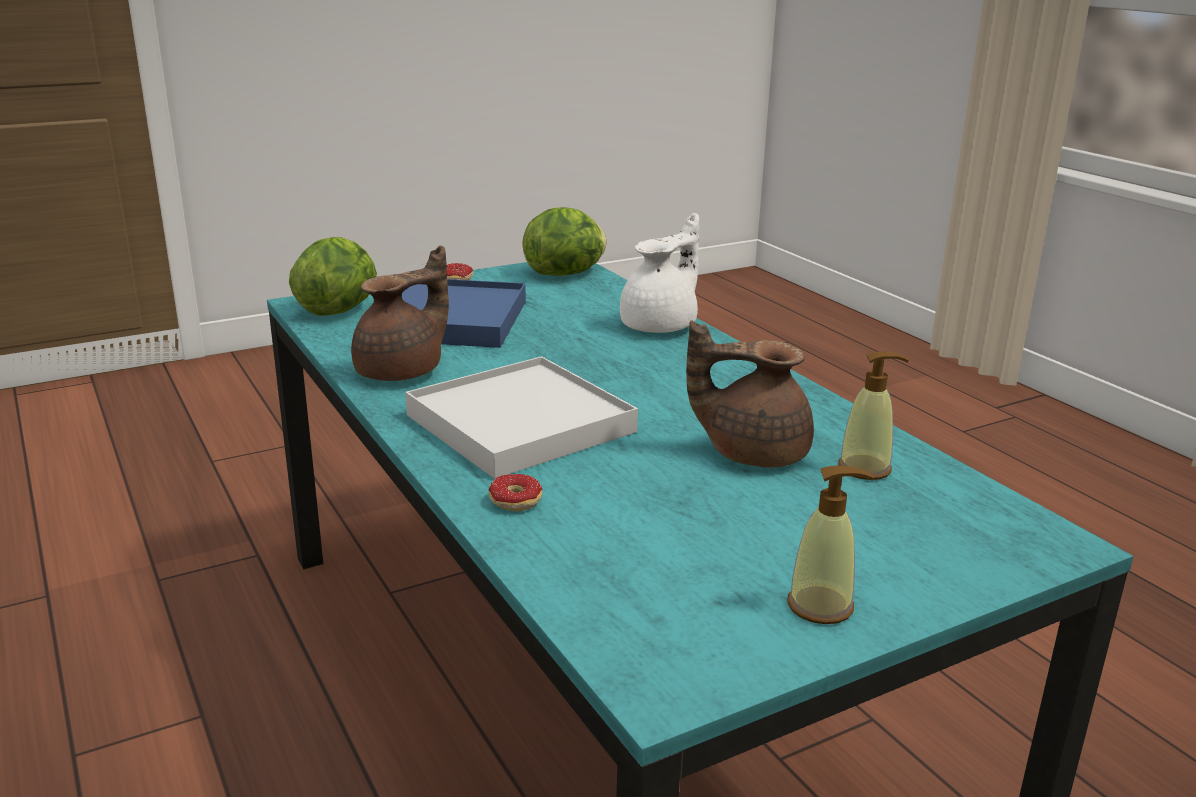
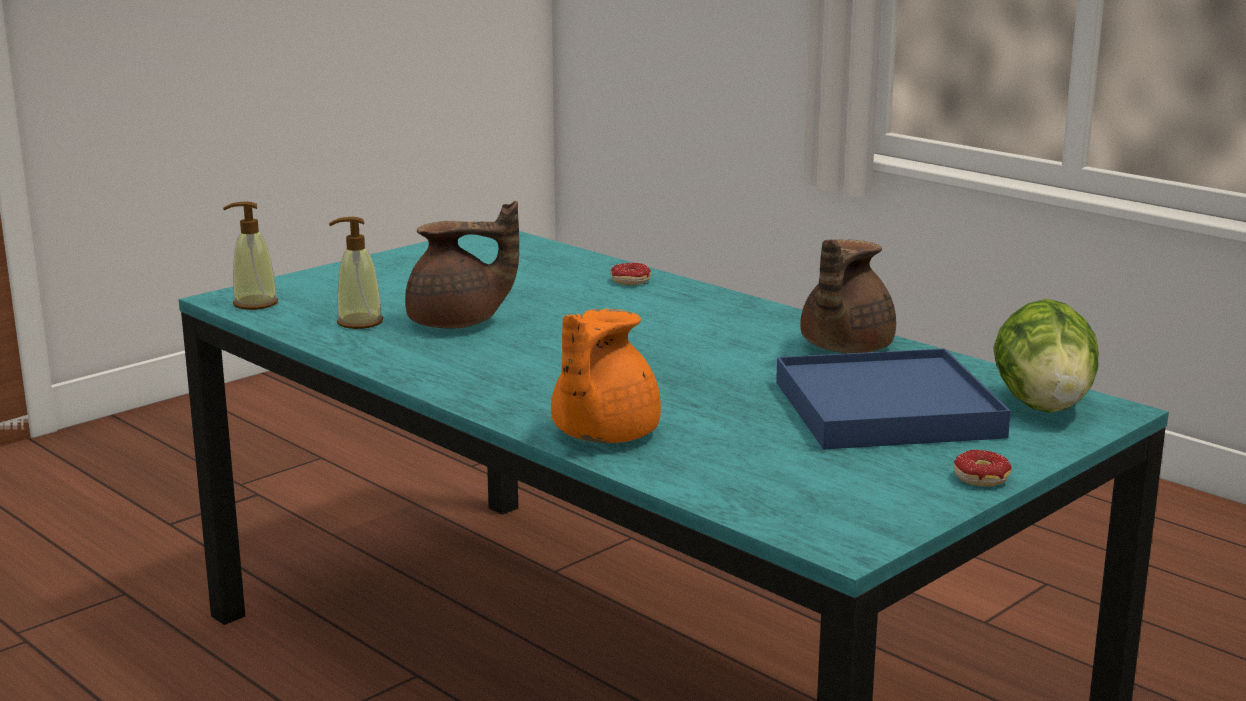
camera: 165 degrees right, 5 degrees down
(519, 423) = (676, 321): white tray -> none
(566, 274) = (824, 516): lettuce -> none
(661, 326) = (601, 435): white teapot -> orange teapot
(821, 606) = (408, 262): soap dispenser -> soap dispenser (255, 304)

